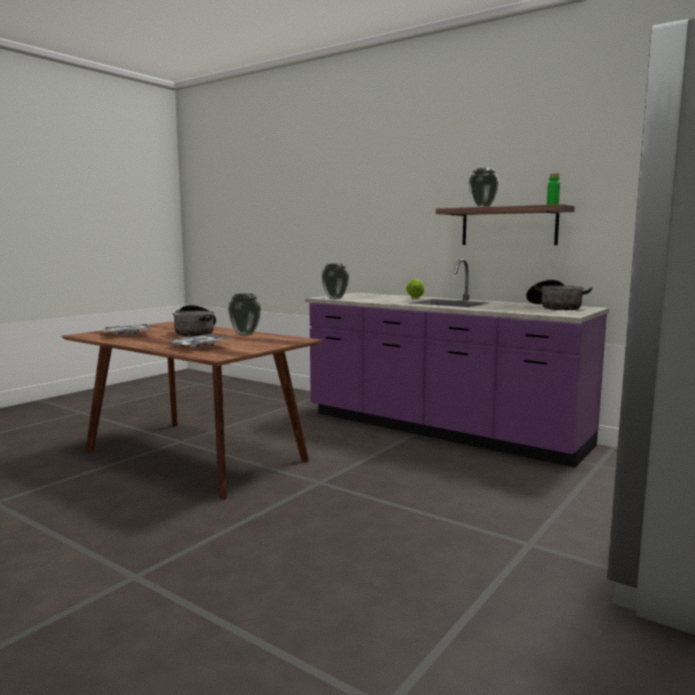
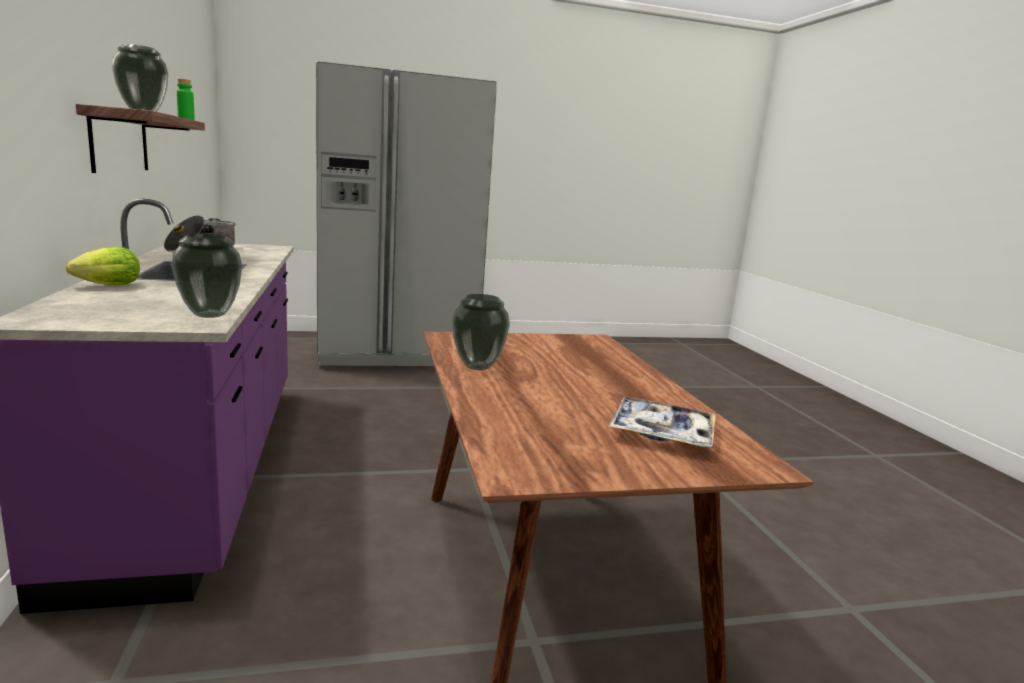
camera: 140 degrees left, 5 degrees up
(196, 333) = (535, 397): cooking pot -> none
(198, 346) = (590, 359): tray -> none

